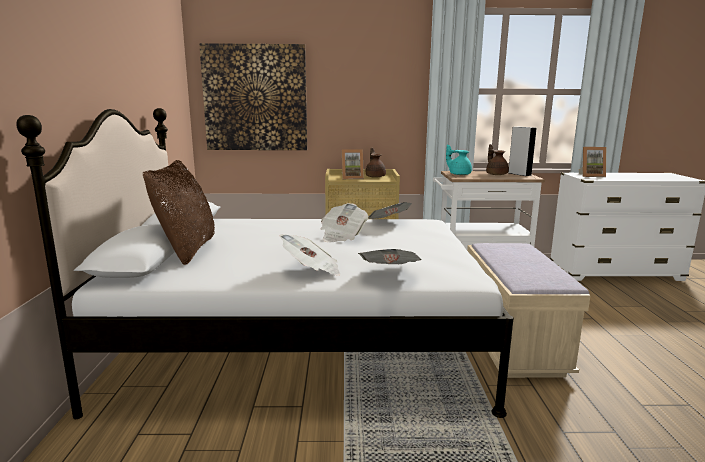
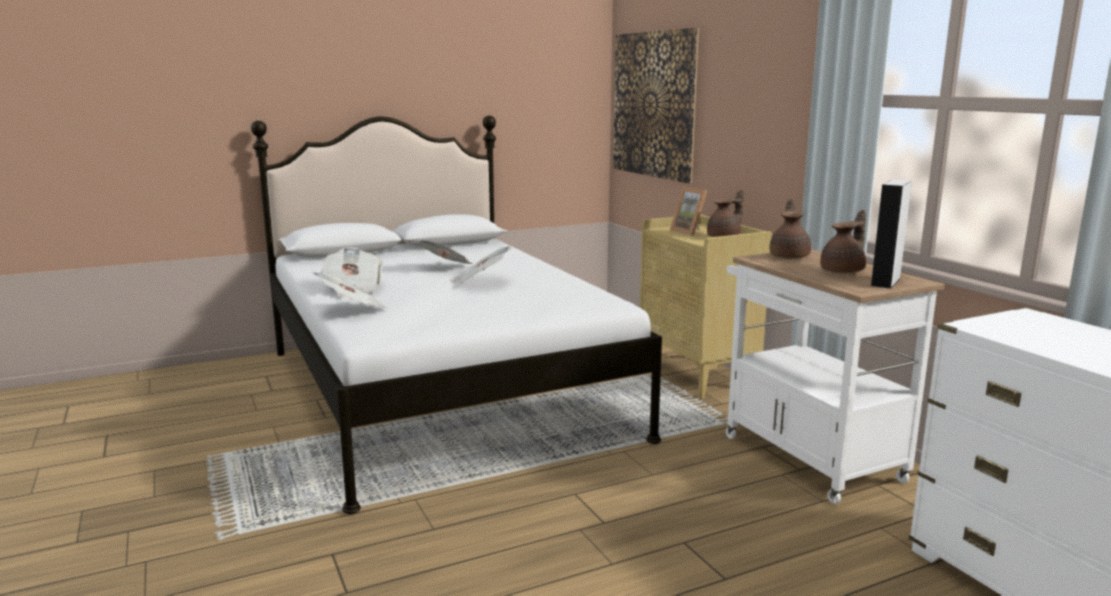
camera: 65 degrees right, 0 degrees up
(187, 251) = (382, 255): brown pillow -> none
(388, 223) = (572, 290): newspaper -> newspaper (446, 268)
(459, 174) = (789, 256): turquoise teapot -> brown teapot
(511, 343) = (545, 506): beige bench -> none
(591, 176) = (1033, 327): picture frame -> none

